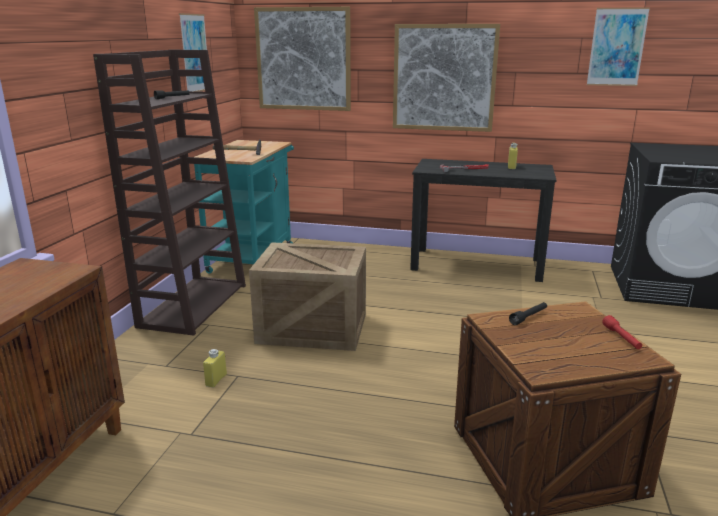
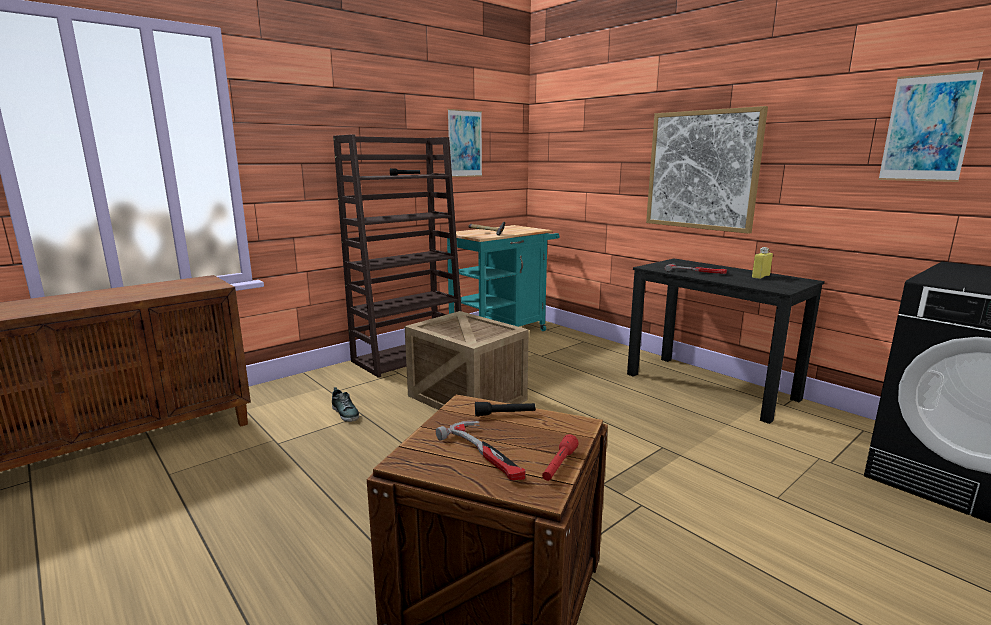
camera: 35 degrees right, 5 degrees down
(216, 380) = (345, 413): yellow bottle -> shoe
(303, 59) = (576, 152): picture -> none
(573, 347) = (486, 454): none -> hammer

